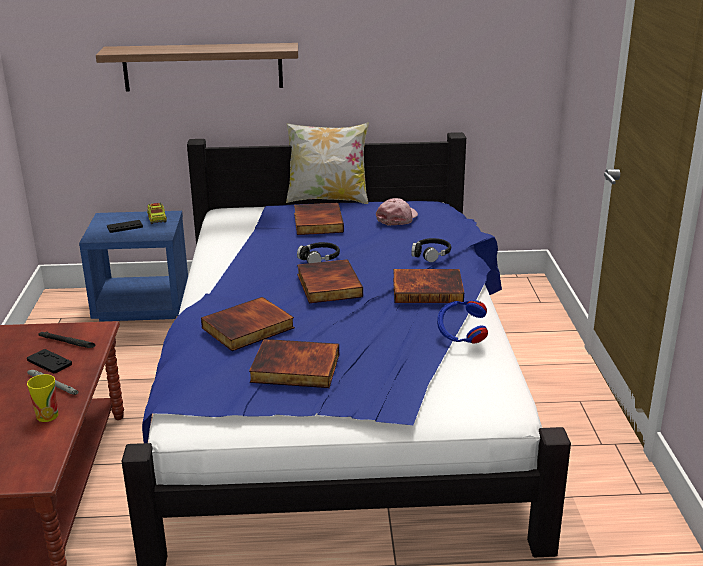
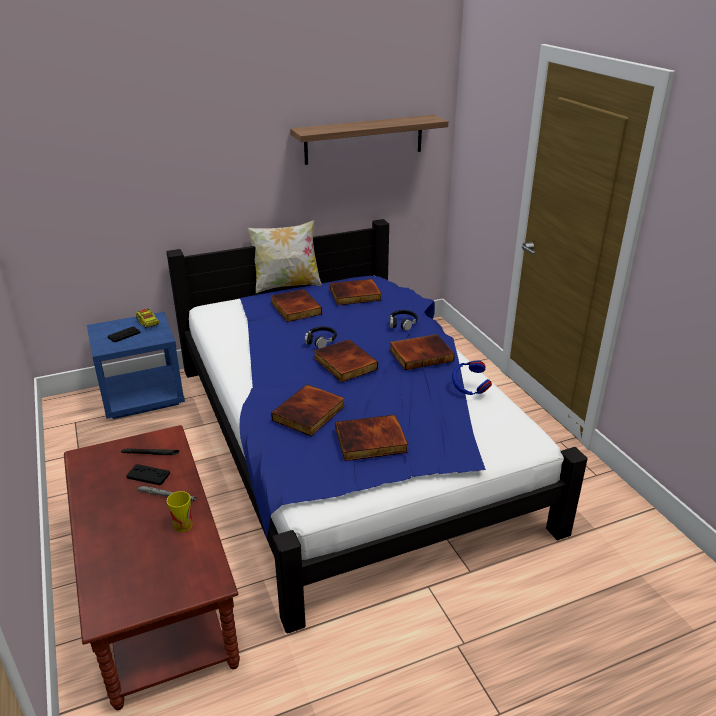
camera: 20 degrees left, 5 degrees up
(203, 67) = (174, 188): shelf -> shelf (364, 139)
(397, 218) = (355, 295): pink cap -> book

